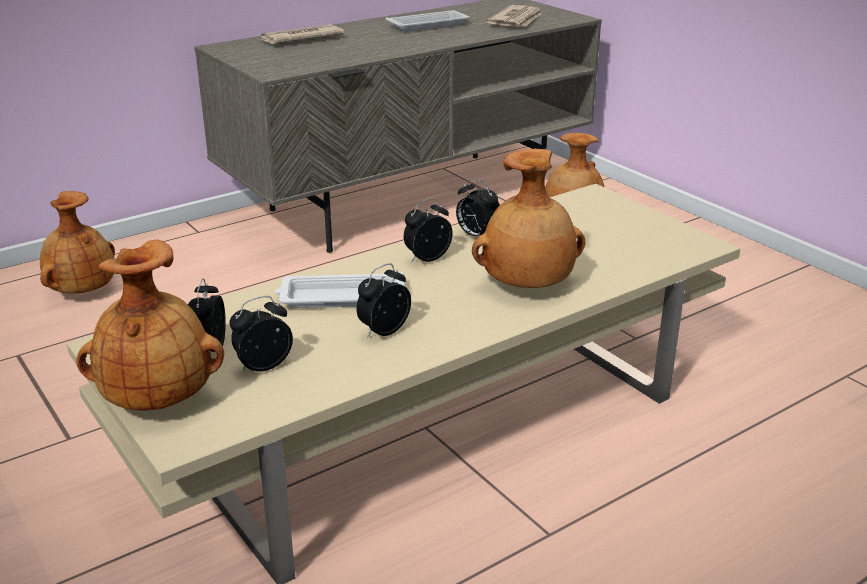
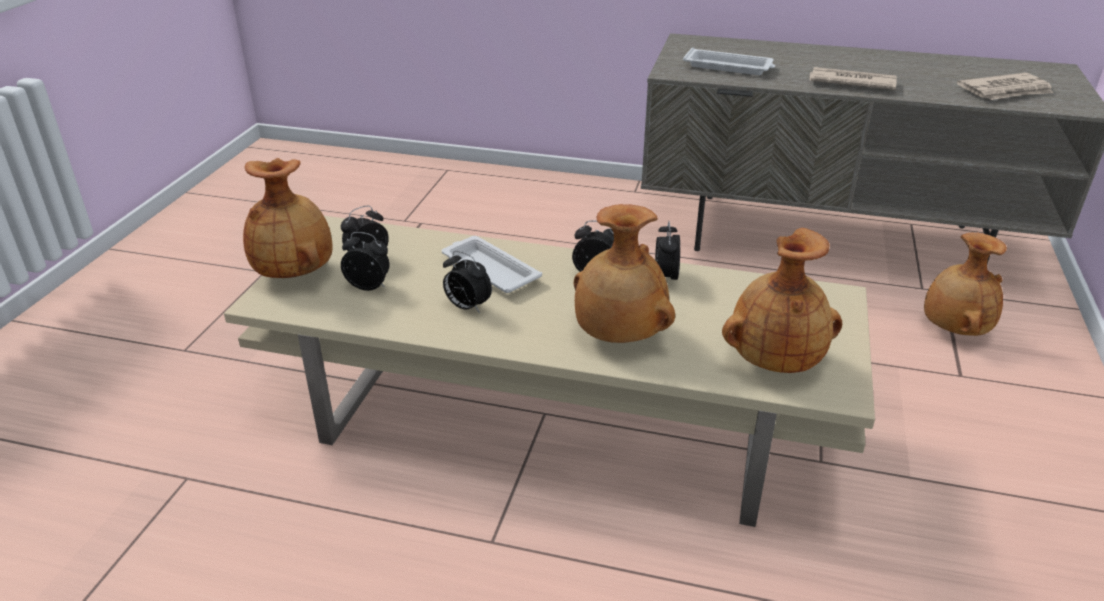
camera: 50 degrees right, 5 degrees up
(82, 291) = (508, 199): brown vase -> brown vase (774, 360)
(300, 39) = (759, 50): newspaper -> newspaper (850, 82)
(383, 331) = (467, 307): alarm clock -> alarm clock turned 150 degrees counterclockwise
(429, 25) = (901, 70): white tray -> white tray (729, 67)

